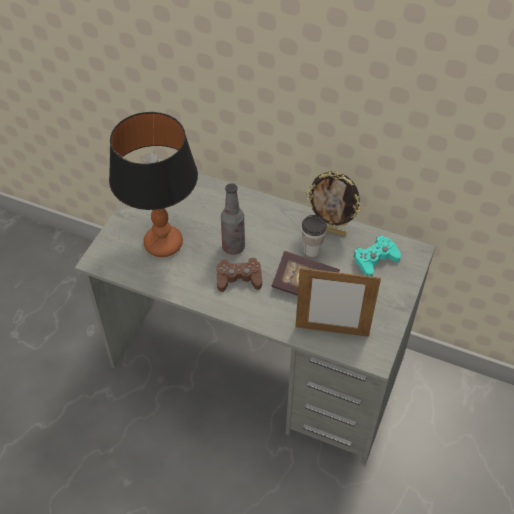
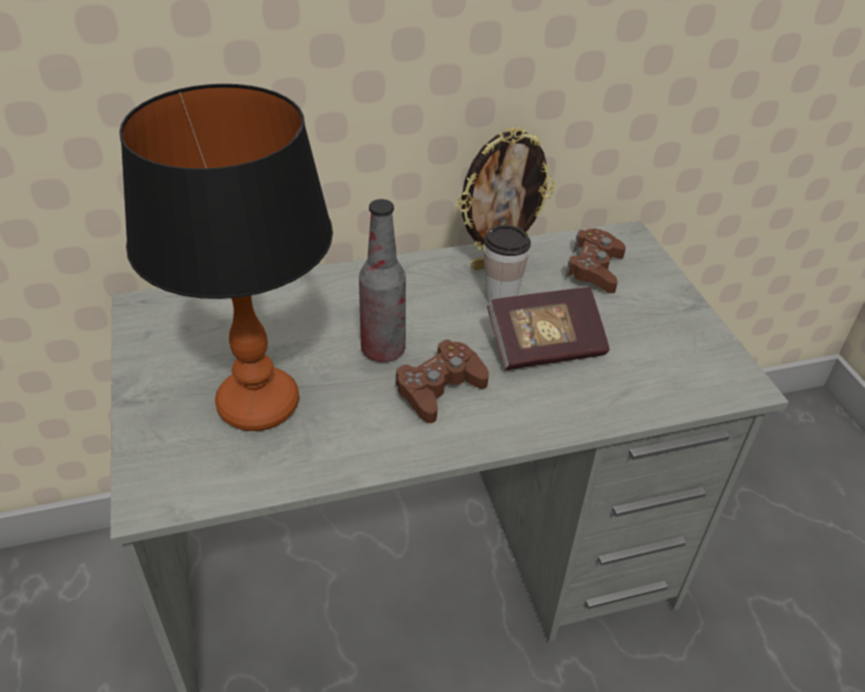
camera: 40 degrees left, 10 degrees down
(332, 331) = (649, 383): picture frame -> none
(375, 260) = (594, 269): turquoise game controller -> brown game controller

